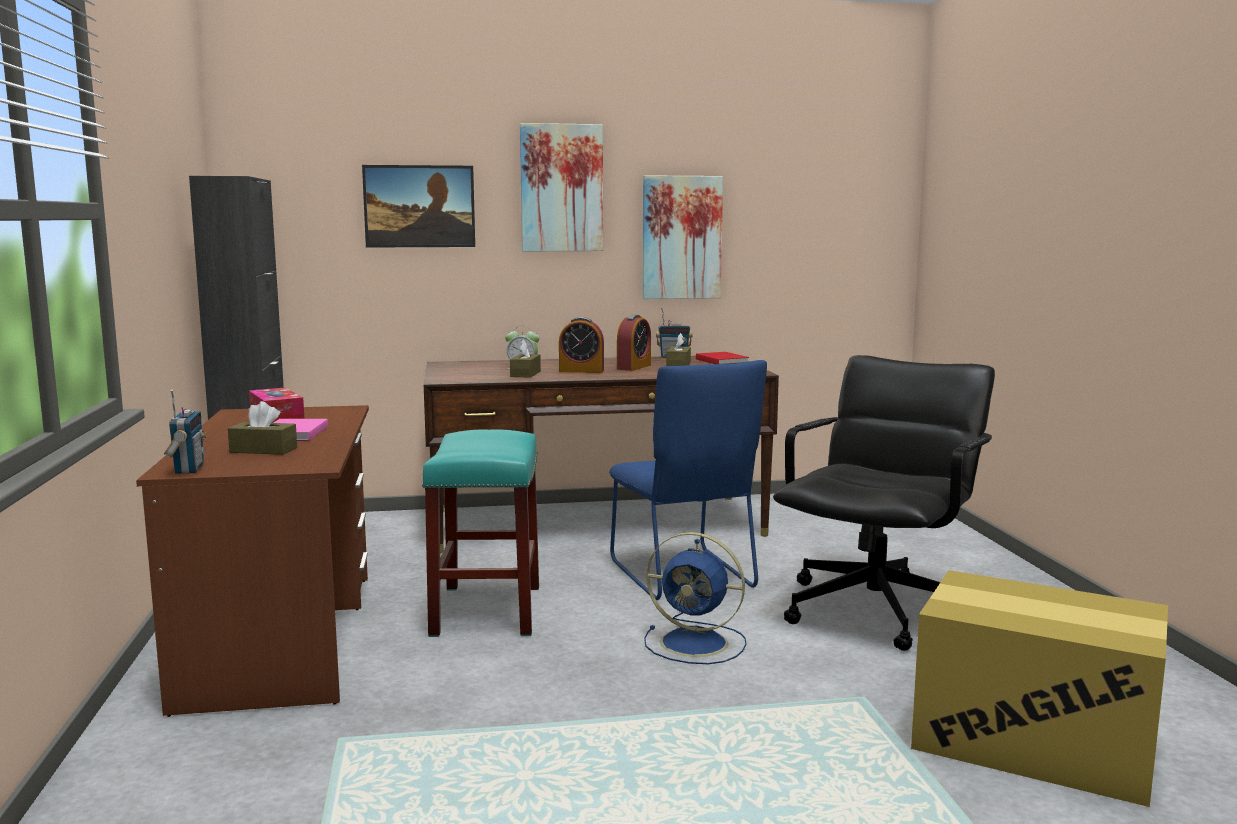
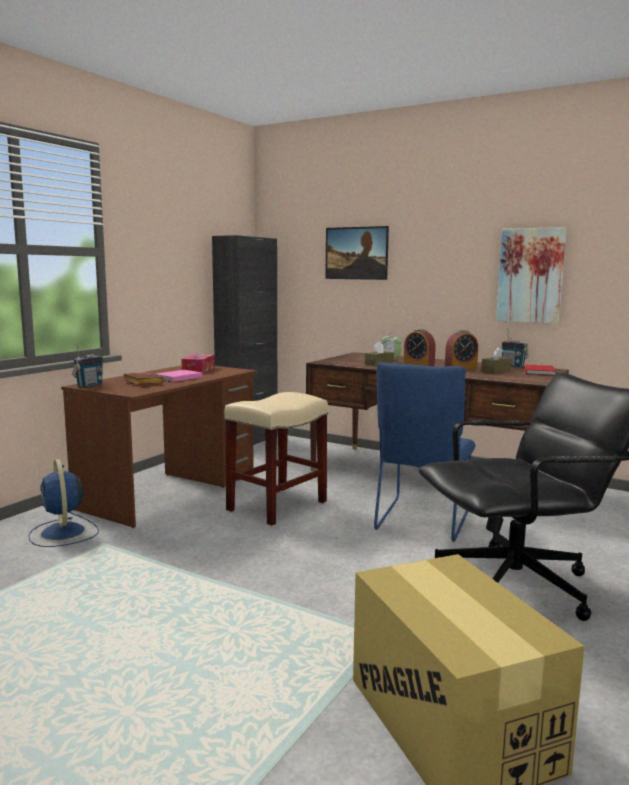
camera: 40 degrees right, 0 degrees up
(263, 450) = (141, 382): brown tissue box -> brown book
(488, 611) = (277, 506): turquoise stool -> beige stool
(561, 188) = (444, 239): picture -> none
(697, 643) = (350, 562): blue fan -> blue fan (63, 533)

